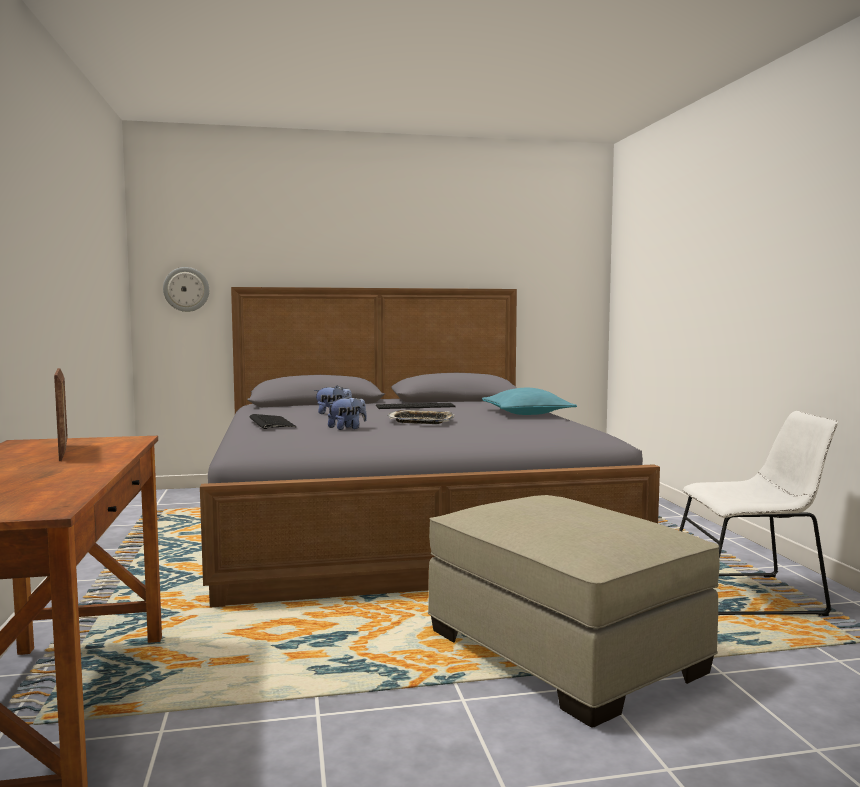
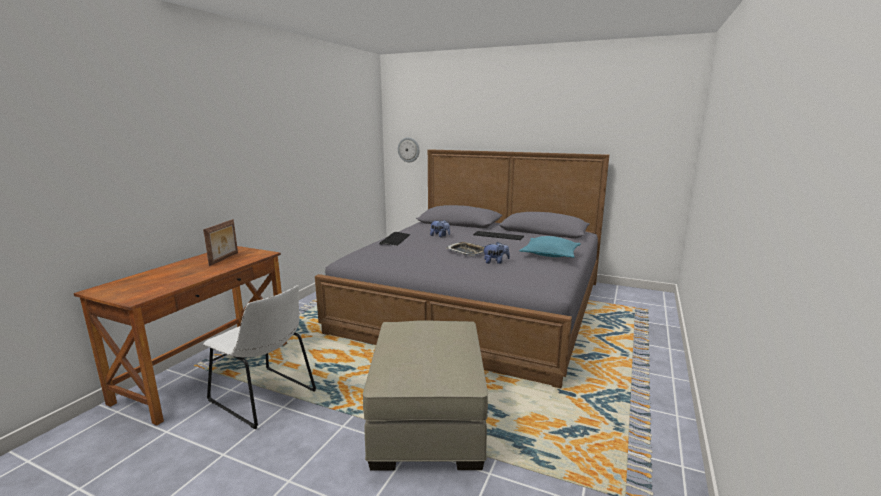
camera: 35 degrees right, 10 degrees up
(347, 428) = (418, 251): plush toy -> plush toy (495, 262)
(750, 595) = (606, 429): white chair -> white chair (265, 398)

